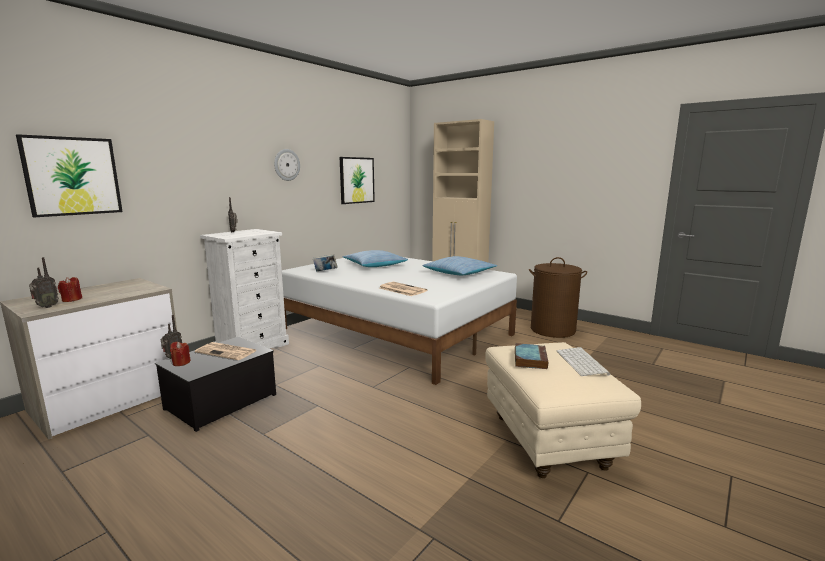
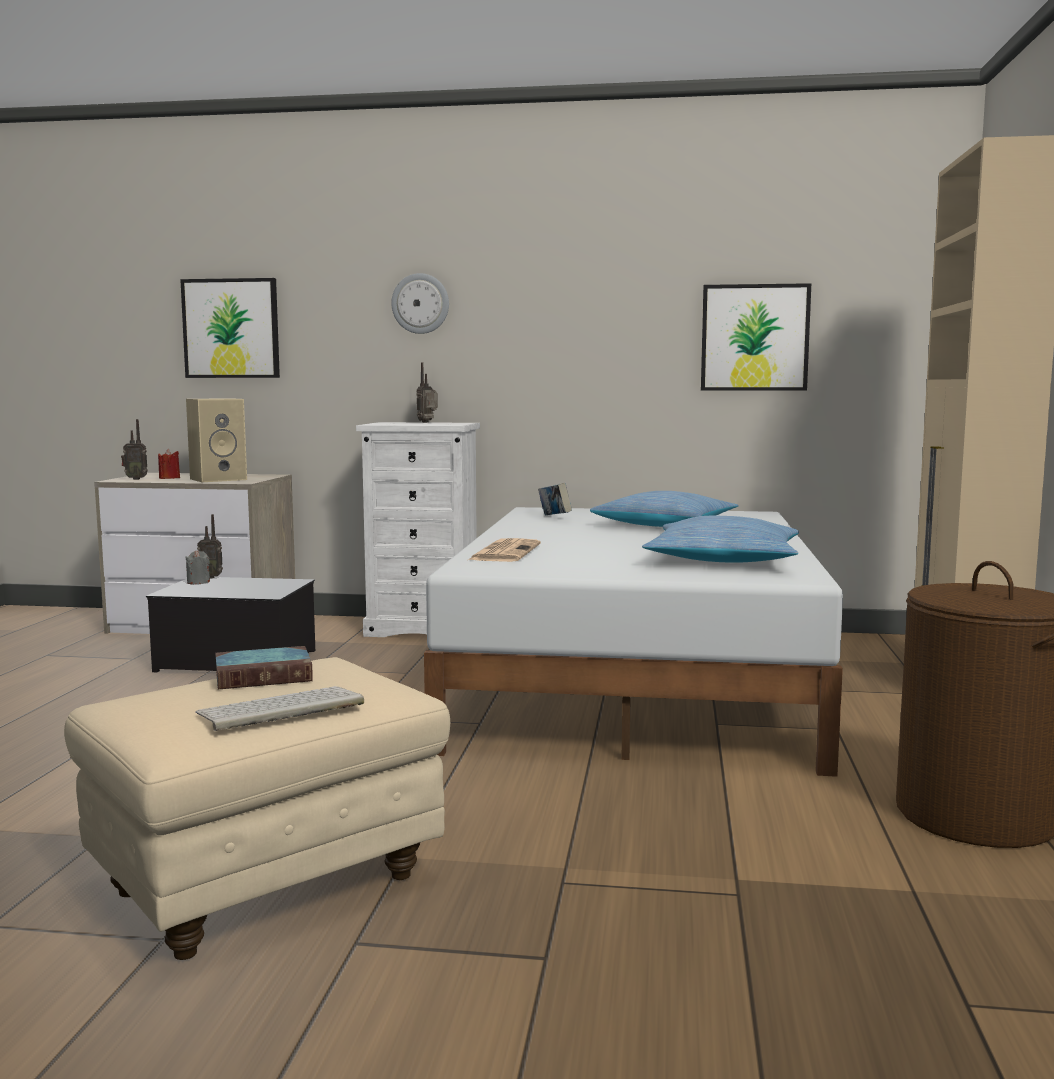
camera: 60 degrees right, 5 degrees down
(120, 291) = (219, 479): none -> beige speaker
(181, 363) = (198, 582): red candle -> grey candle
(227, 351) = (252, 586): newspaper -> none
(286, 165) = (562, 306): wall clock -> wall clock (420, 303)

